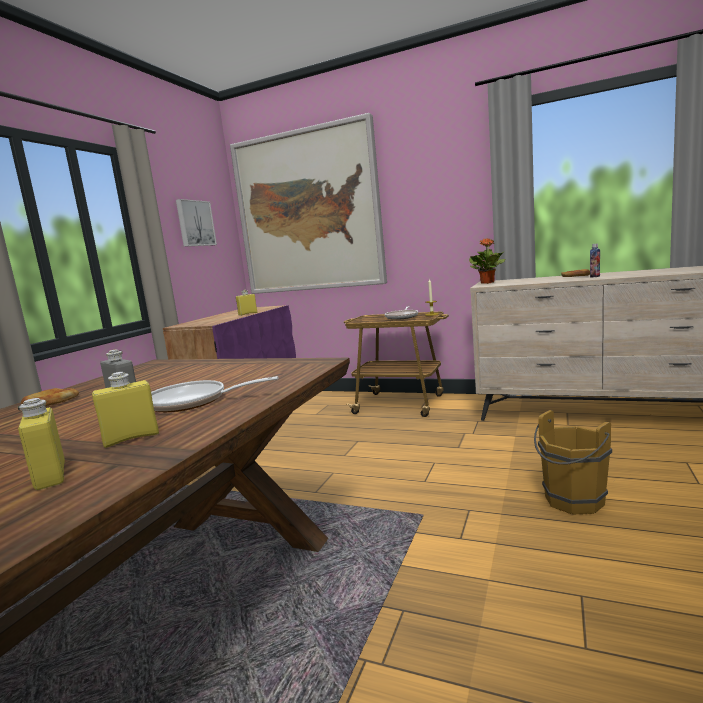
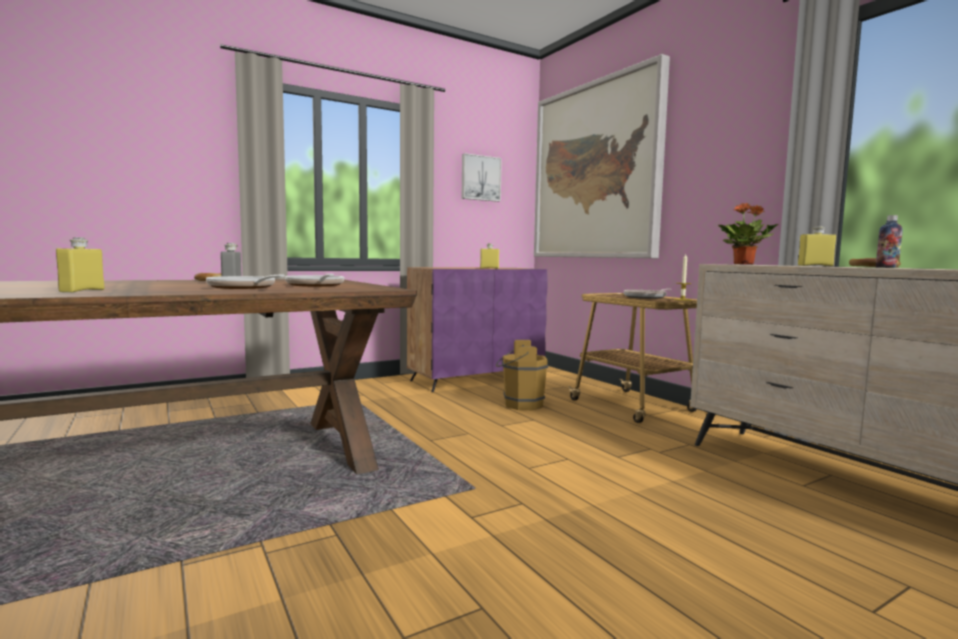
camera: 35 degrees right, 5 degrees down
(131, 438) = (157, 290): yellow bottle -> yellow bottle (815, 265)
(229, 376) = (316, 285): none -> frying pan
(571, 502) = (639, 545): brown bucket -> brown bucket (520, 405)

